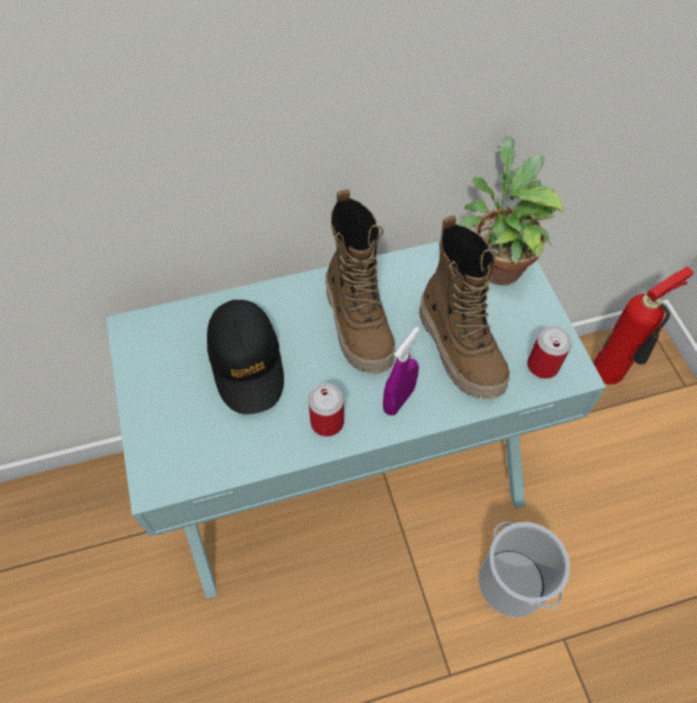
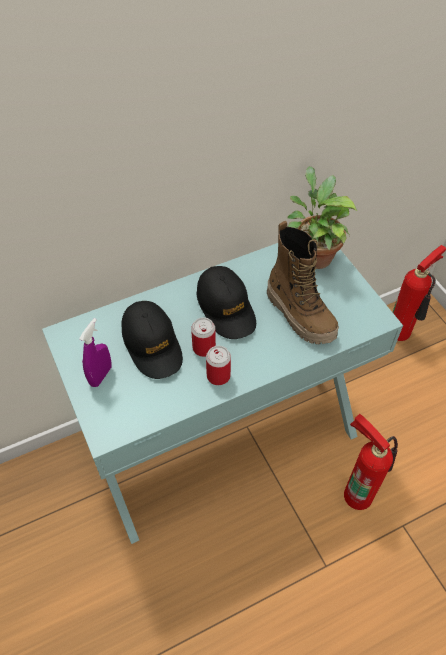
camera: 10 degrees left, 5 degrees down
(359, 324) = (226, 308): boot -> black cap
(398, 400) = (265, 354): purple spray bottle -> purple spray bottle (101, 376)
(512, 582) = (358, 492): bucket -> fire extinguisher
(542, 365) = (358, 317): can -> can (204, 348)

